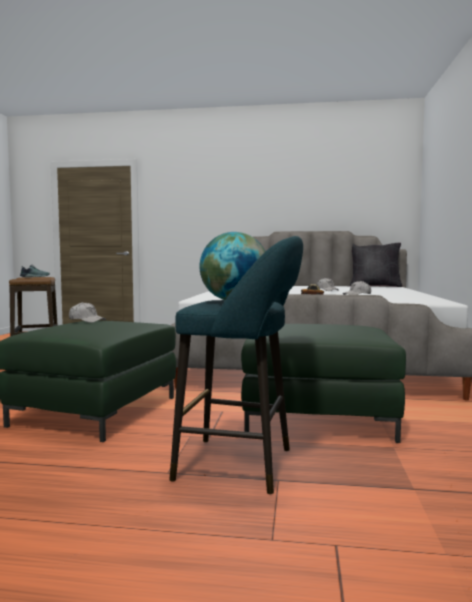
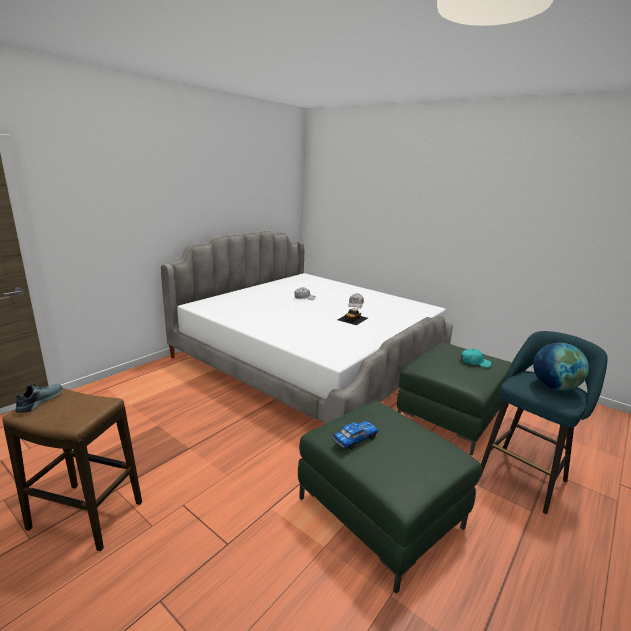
camera: 60 degrees left, 15 degrees up
(87, 320) = (354, 439): white cap -> toy car
(331, 330) = (474, 362): none -> turquoise cap
(374, 286) = (289, 276): black pillow -> none

